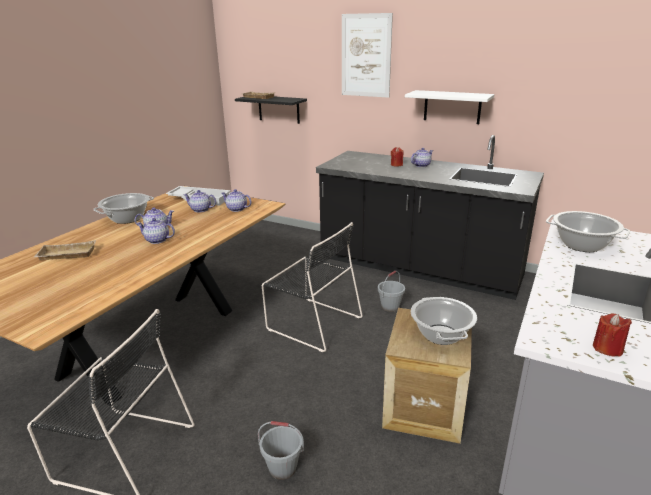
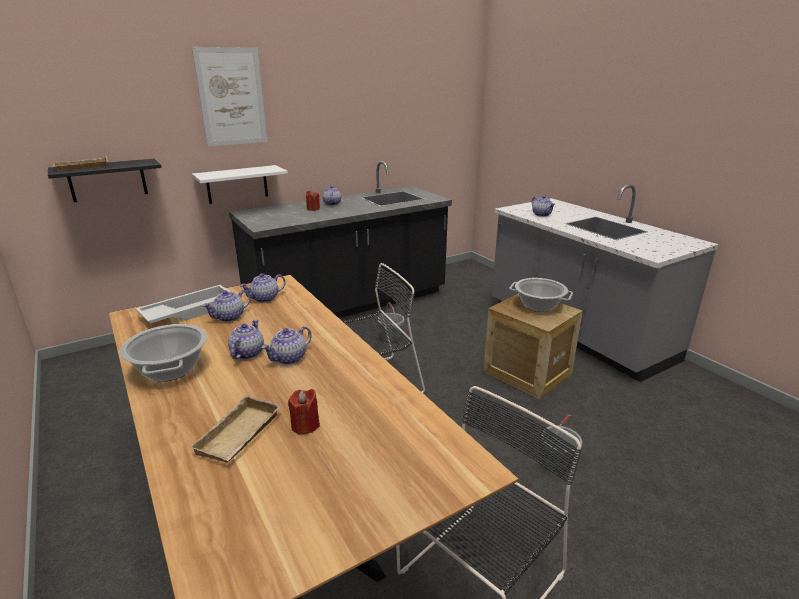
camera: 60 degrees left, 0 degrees up
(452, 107) = (331, 142): white shelf -> white shelf (237, 184)
(582, 245) = (542, 214): cooking pot -> teapot
(607, 348) = (667, 247): red candle -> red candle (305, 425)

